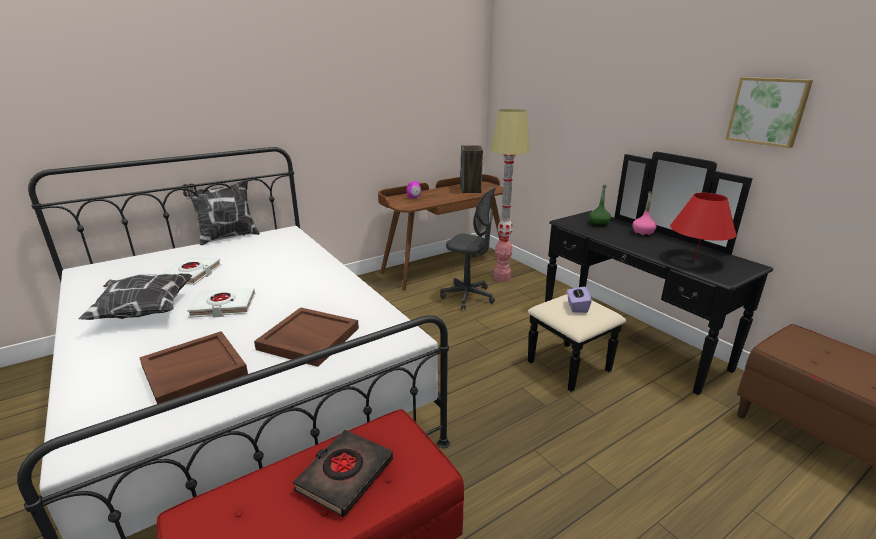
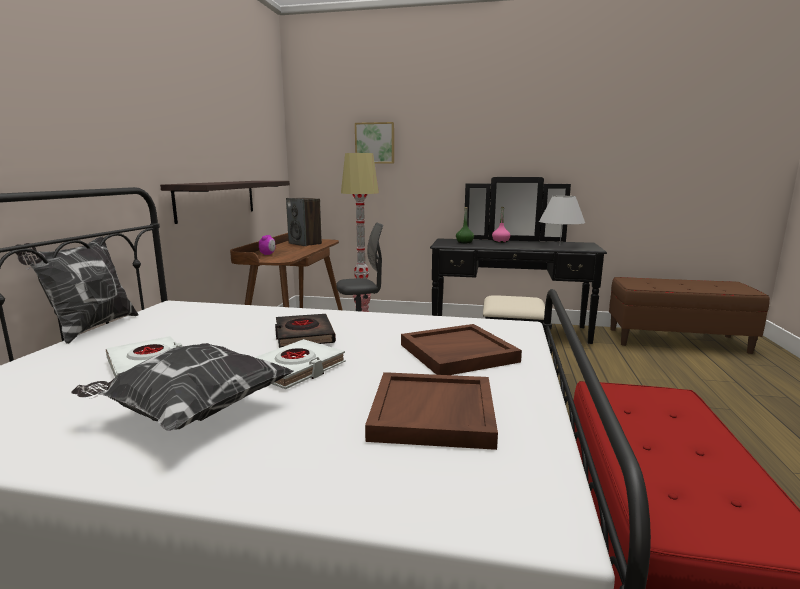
camera: 45 degrees left, 10 degrees down
(344, 475) = (656, 427): black book -> black book (304, 335)
(374, 148) = (217, 199): none -> shelf
(577, 307) = (513, 300): purple tissue box -> none
(695, 259) = (559, 246): red table lamp -> white table lamp
(768, 111) = (569, 138): picture -> picture (375, 143)

